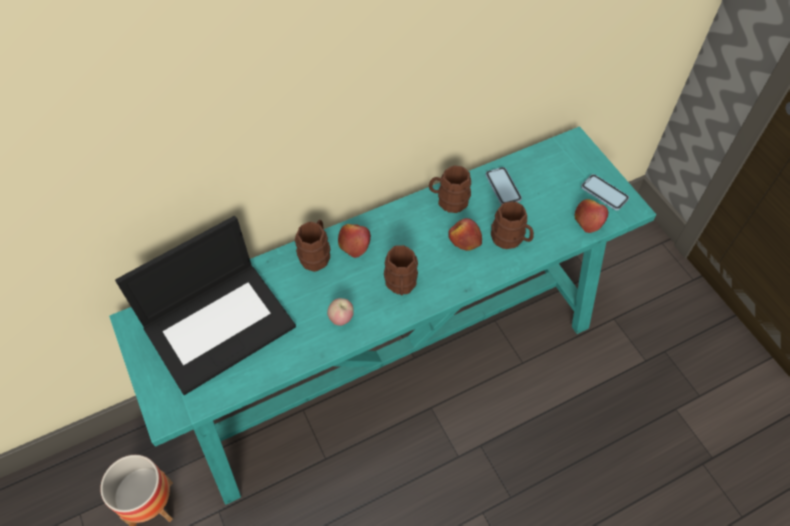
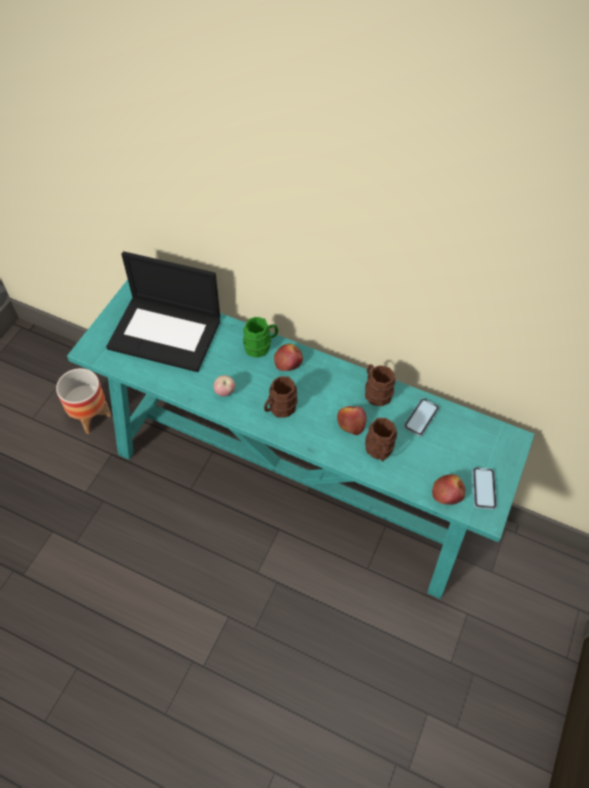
camera: 50 degrees right, 0 degrees up
(316, 253) = (261, 346): brown mug -> green mug

